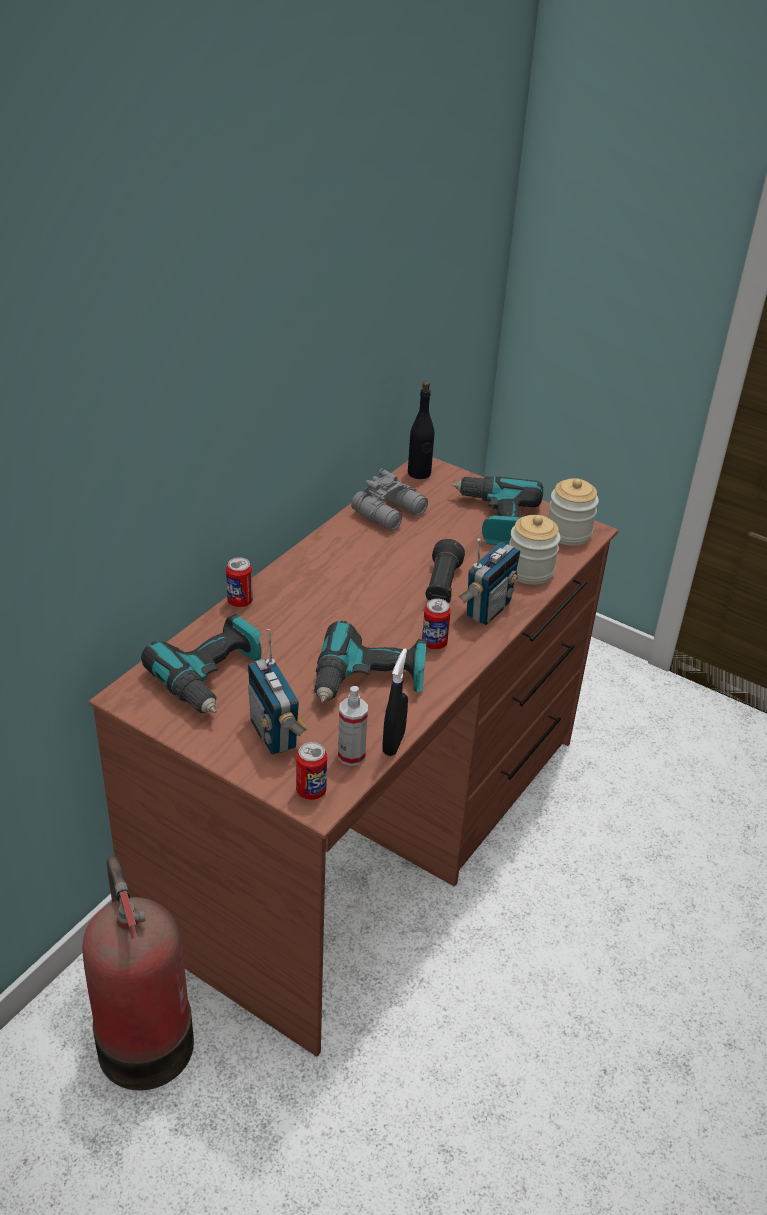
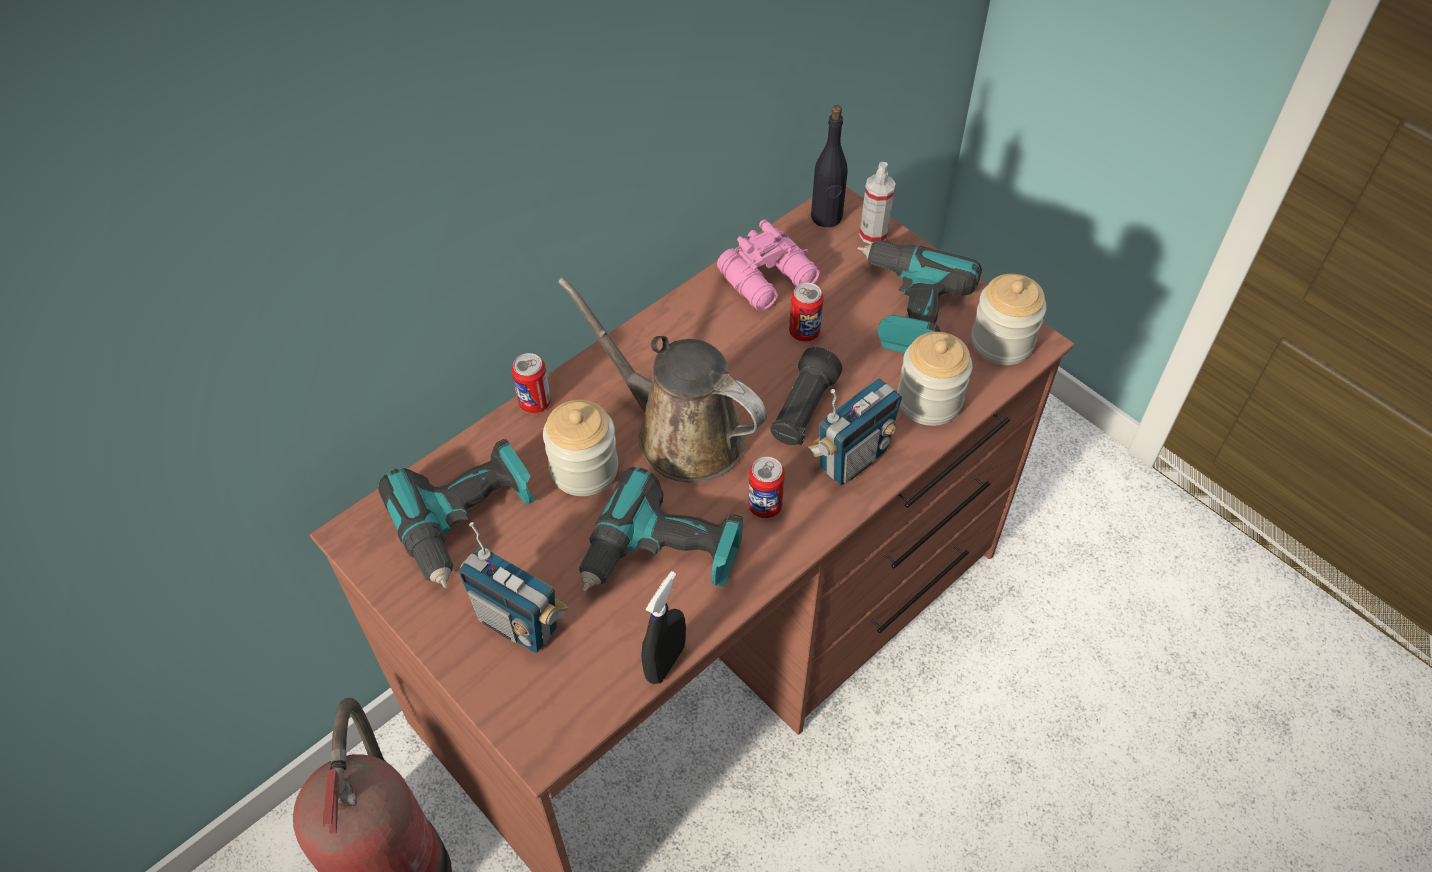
camera: 15 degrees right, 15 degrees up
(275, 734) = (519, 623): radio -> radio turned 45 degrees counterclockwise
(292, 637) = (584, 469): none -> jar
(311, 791) = (538, 723): can -> can (804, 332)
(351, 755) = (605, 674): spray bottle -> spray bottle (873, 234)
(357, 608) = (680, 433): none -> brown watering can
(391, 512) = (770, 279): grey binoculars -> pink binoculars

